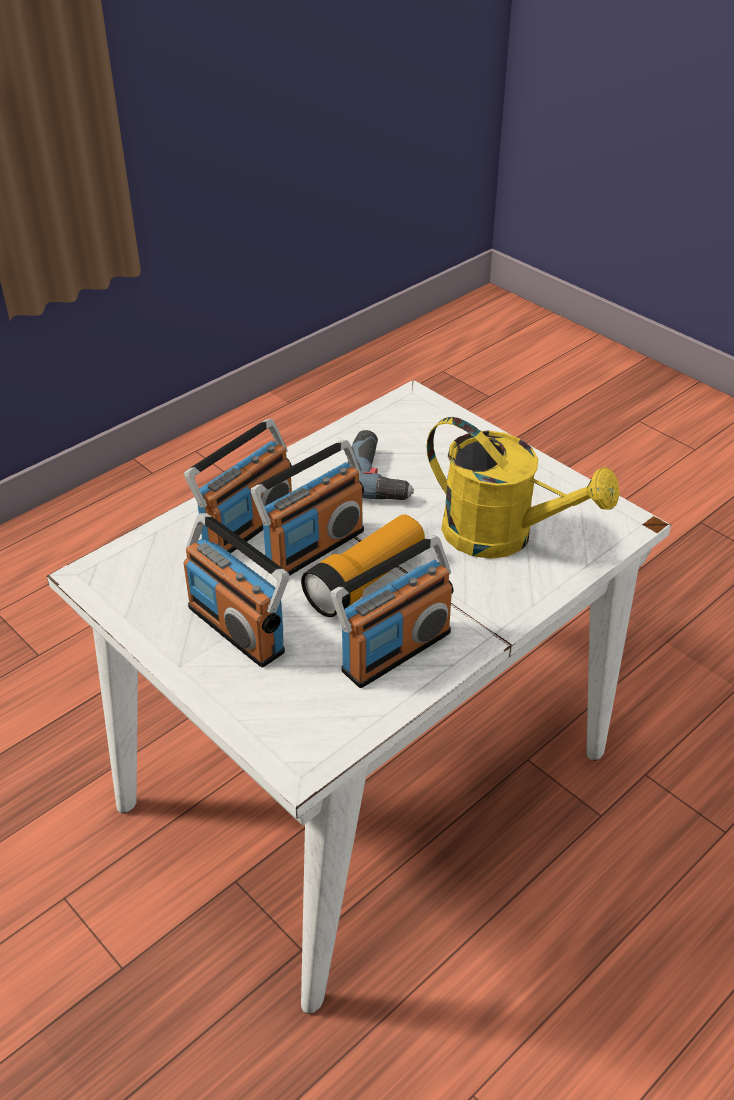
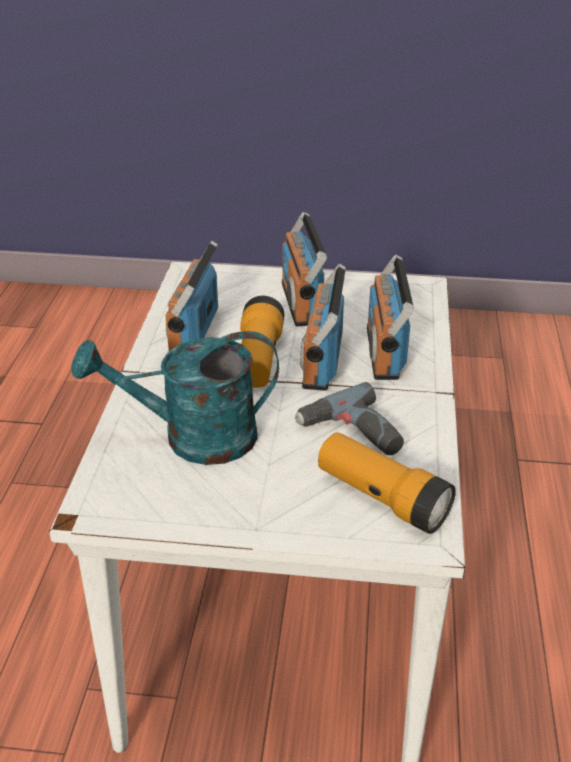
camera: 140 degrees right, 5 degrees down
(237, 628) = (301, 303): radio -> radio turned 105 degrees counterclockwise
(412, 429) = (382, 498): none -> flashlight
(503, 536) = (193, 438): yellow watering can -> turquoise watering can

